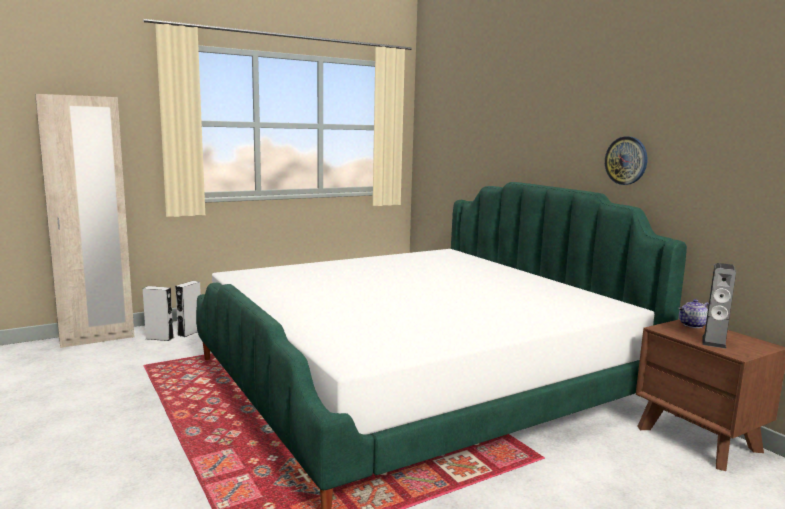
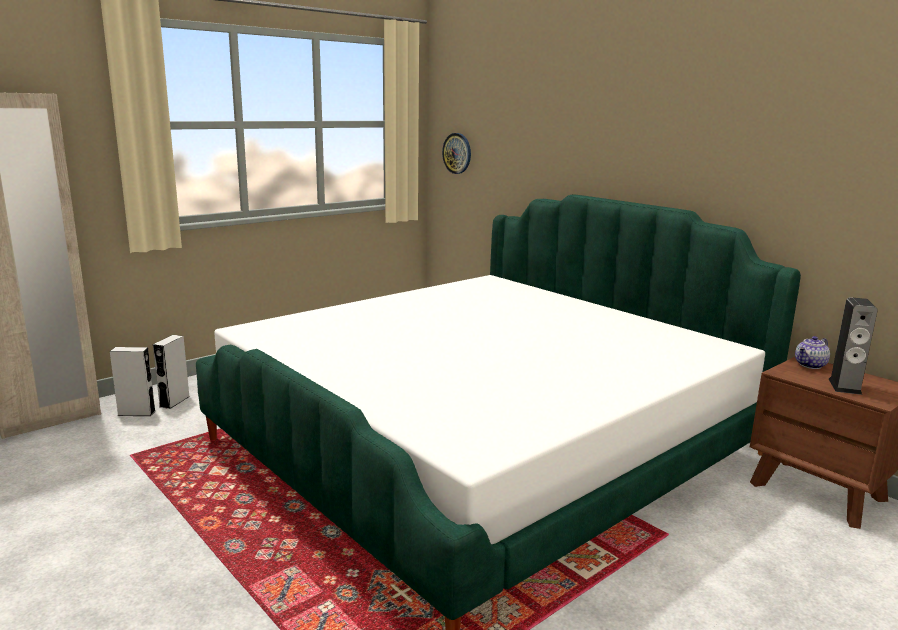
camera: 10 degrees left, 5 degrees up
(626, 160) = (723, 172): wall clock -> wall clock (457, 153)

